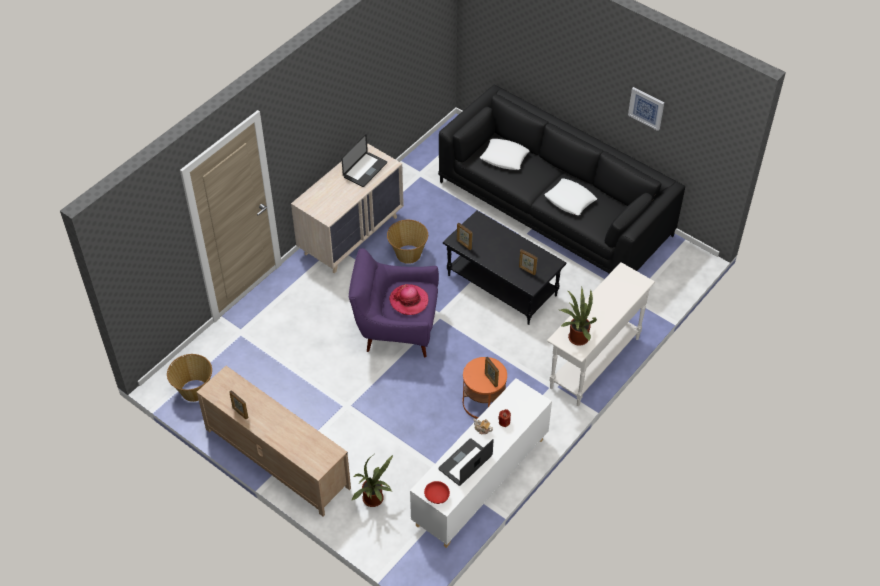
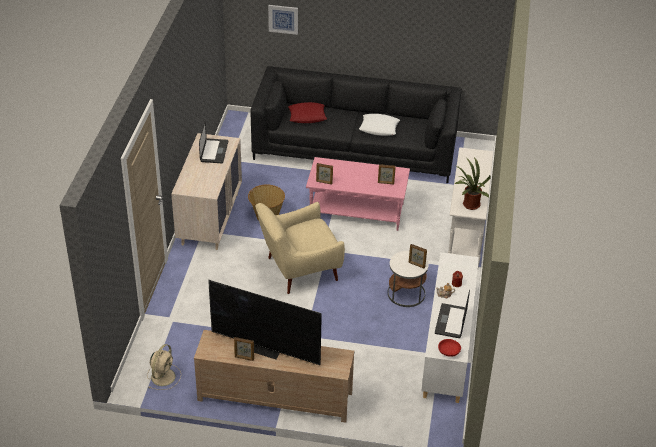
camera: 30 degrees left, 10 degrees down
(194, 390) = (163, 376): basket -> beige fan
(266, 411) = (265, 348): none -> television
(374, 500) = (377, 394): potted plant -> none
(396, 329) = (298, 270): purple armchair -> beige armchair
(409, 301) = (311, 235): hat -> none
(484, 402) = (406, 293): orange side table -> white side table
(503, 285) = (357, 211): black coffee table -> pink coffee table
(504, 157) = (307, 116): white pillow -> red pillow
(646, 108) = (418, 32): picture -> picture (283, 19)

